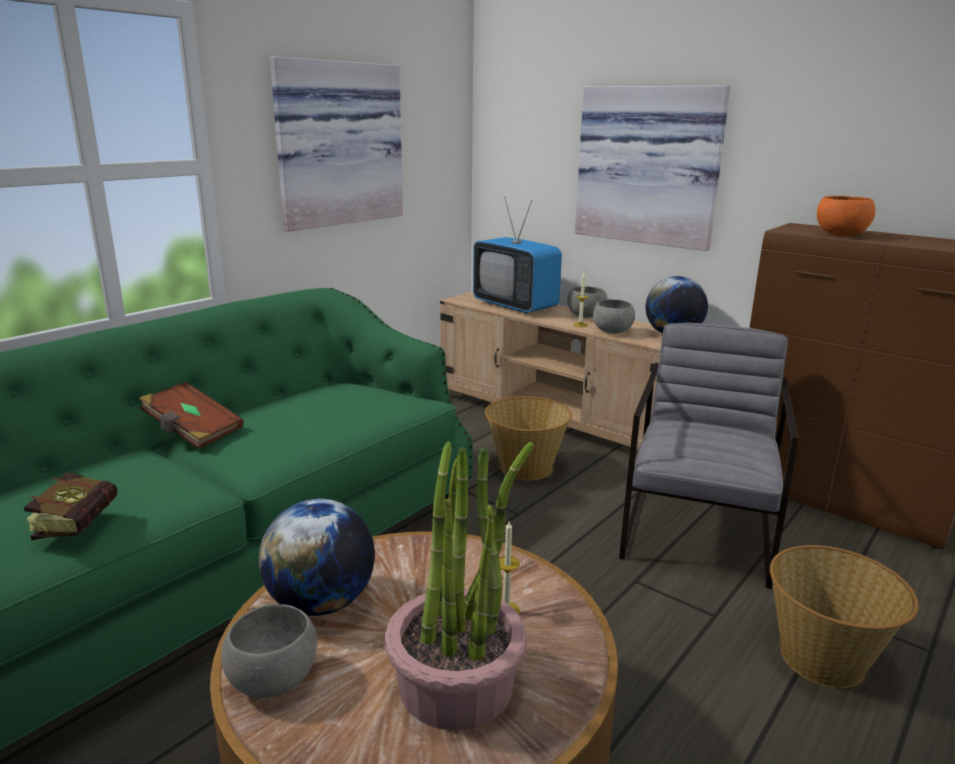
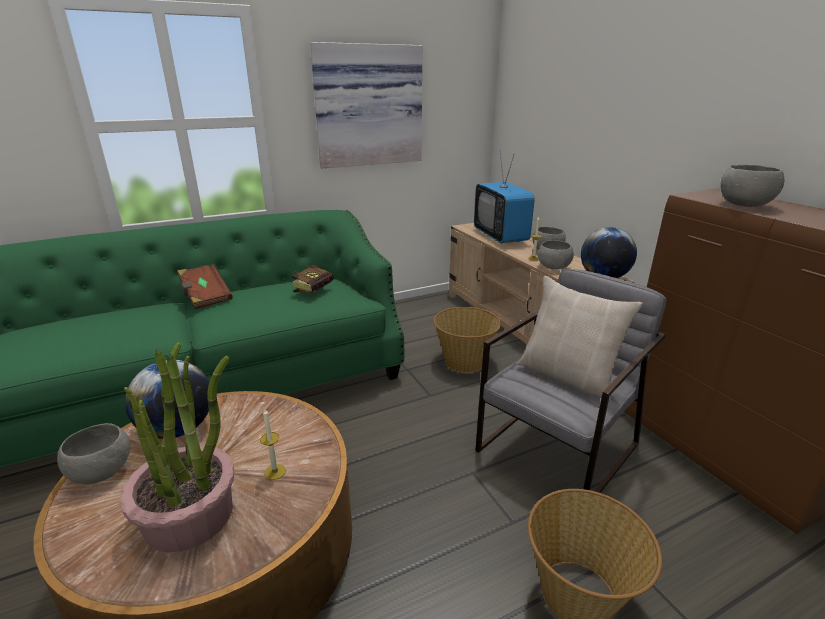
camera: 25 degrees right, 5 degrees up
(82, 523) = (89, 343): book -> book (316, 290)
(649, 166) = (609, 128): picture -> none
(714, 440) = (568, 376): none -> beige pillow
(840, 235) = (743, 205): orange bowl -> grey bowl

